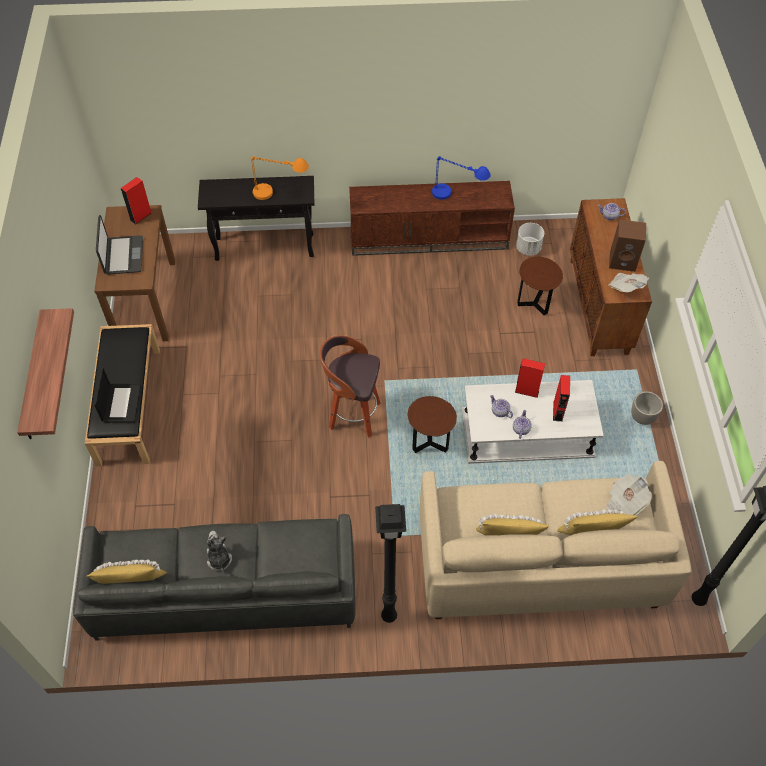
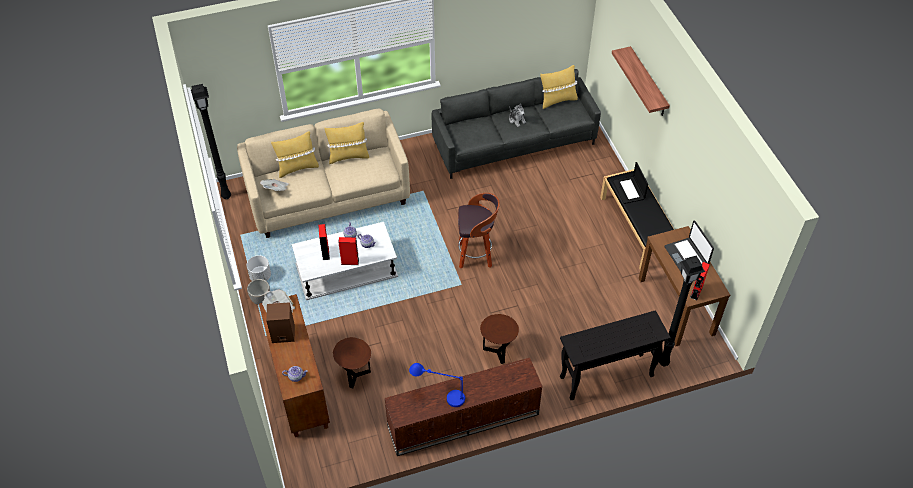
camera: 165 degrees right, 5 degrees down
(280, 195) = (592, 337): orange table lamp -> none
(388, 617) = (414, 151): black floor lamp -> black floor lamp (664, 361)
(430, 443) = (415, 249): brown side table -> brown side table (498, 351)
(528, 248) = (368, 431): white planter -> white planter (260, 276)

